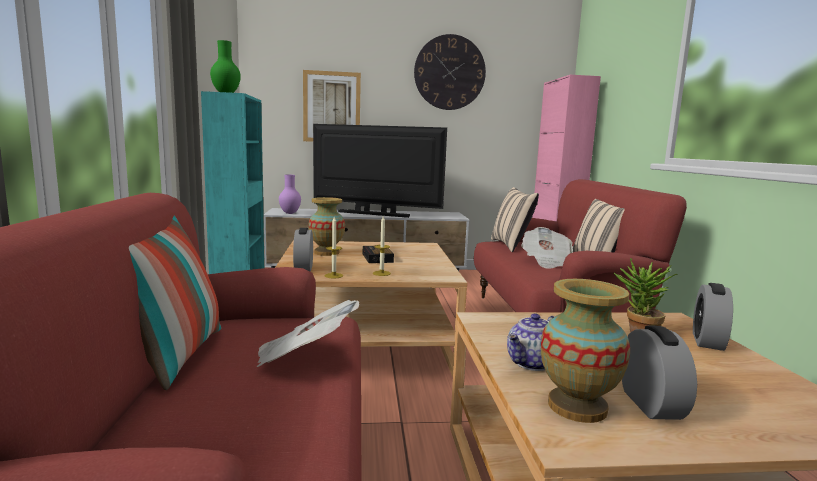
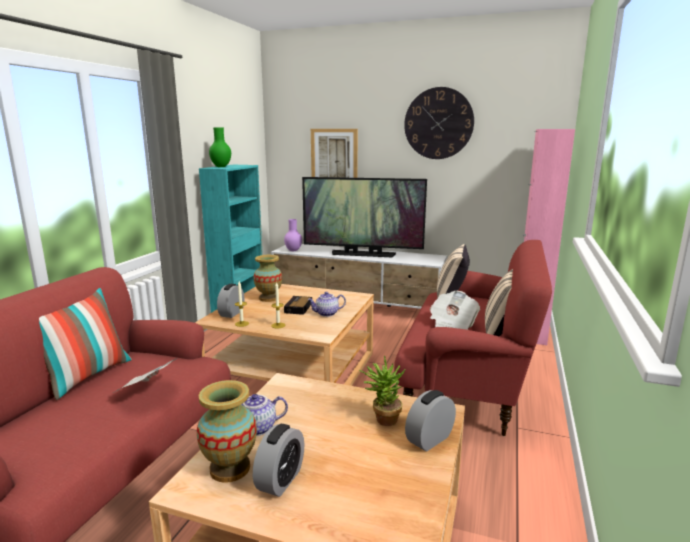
camera: 25 degrees right, 5 degrees up
(375, 213) = (362, 254): television -> television turned 150 degrees clockwise
(418, 260) = (326, 314): none -> teapot

